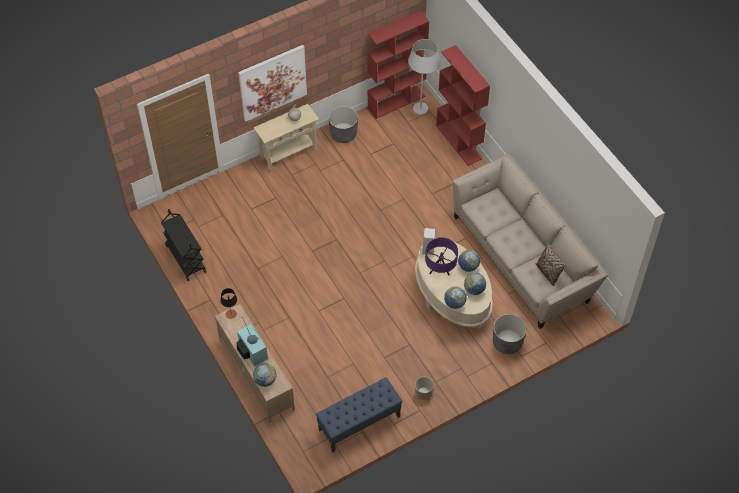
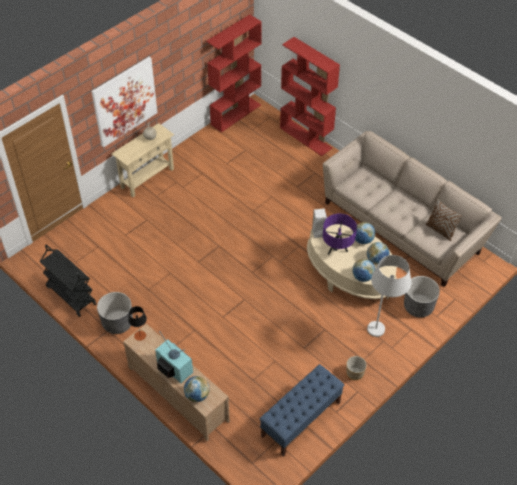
camera: 15 degrees left, 5 degrees down
(343, 134) = (195, 151): grey planter -> grey planter (117, 323)
(421, 115) = (263, 121): white floor lamp -> white floor lamp (380, 337)

